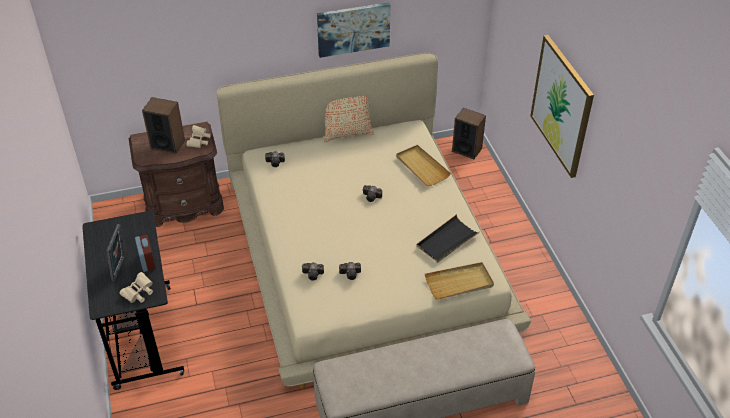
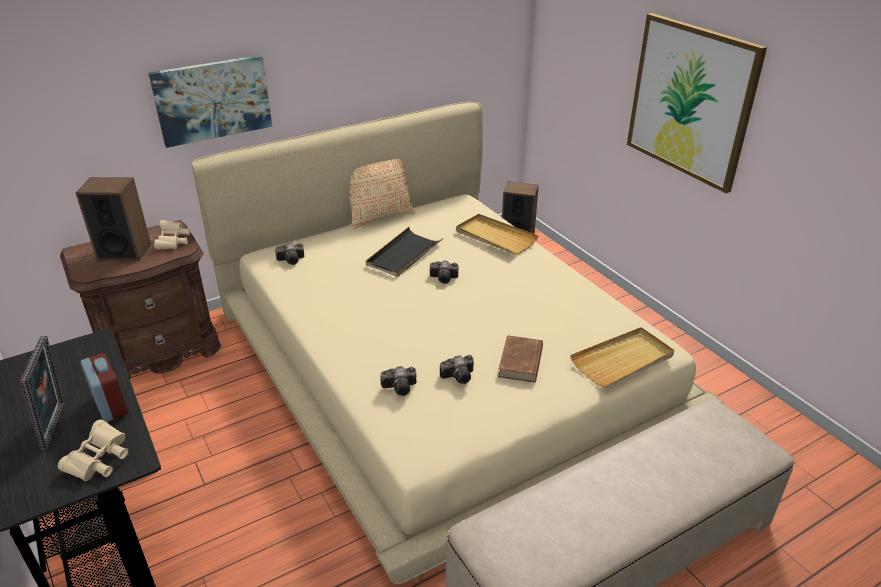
camera: 15 degrees left, 10 degrees down
(353, 29) = (372, 68): picture -> picture (212, 100)
(394, 271) = (521, 362): none -> brown book
(447, 241) = (574, 312): black tray -> black tray (404, 254)

